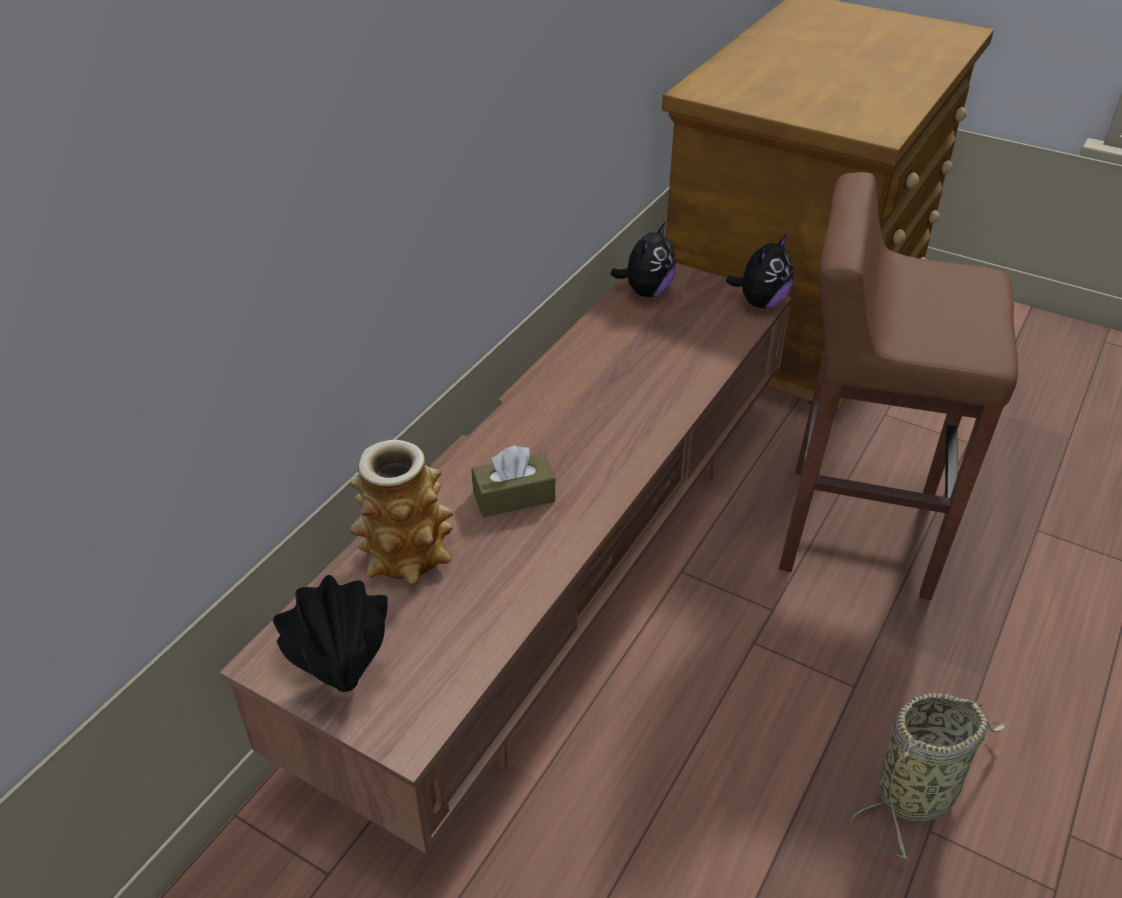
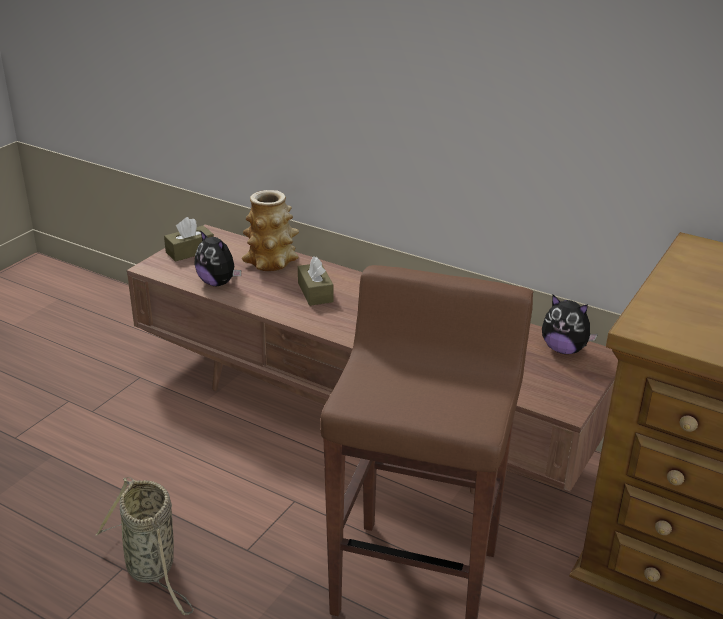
camera: 90 degrees right, 10 degrees down
(345, 680) = (190, 251): black vase -> brown tissue box
(760, 303) = (564, 408): plush toy -> plush toy (218, 283)

